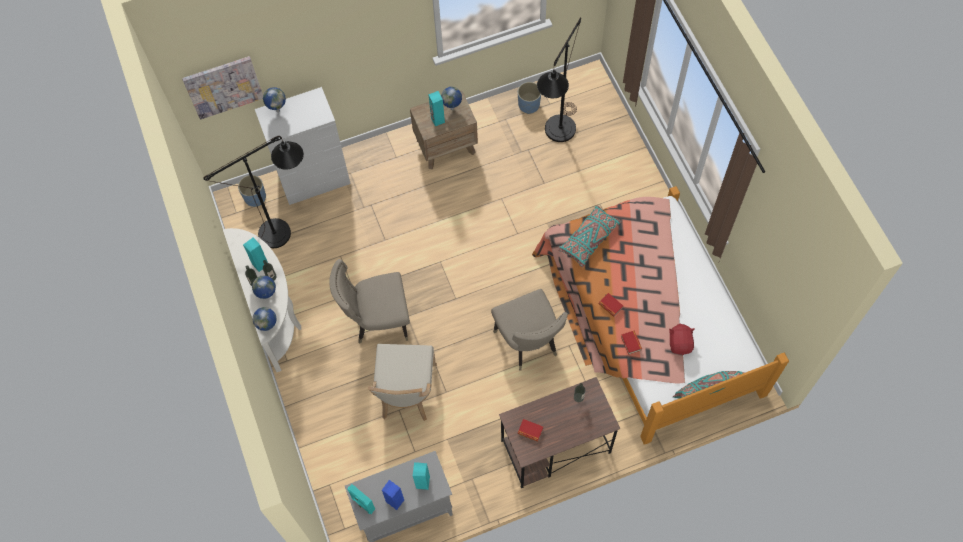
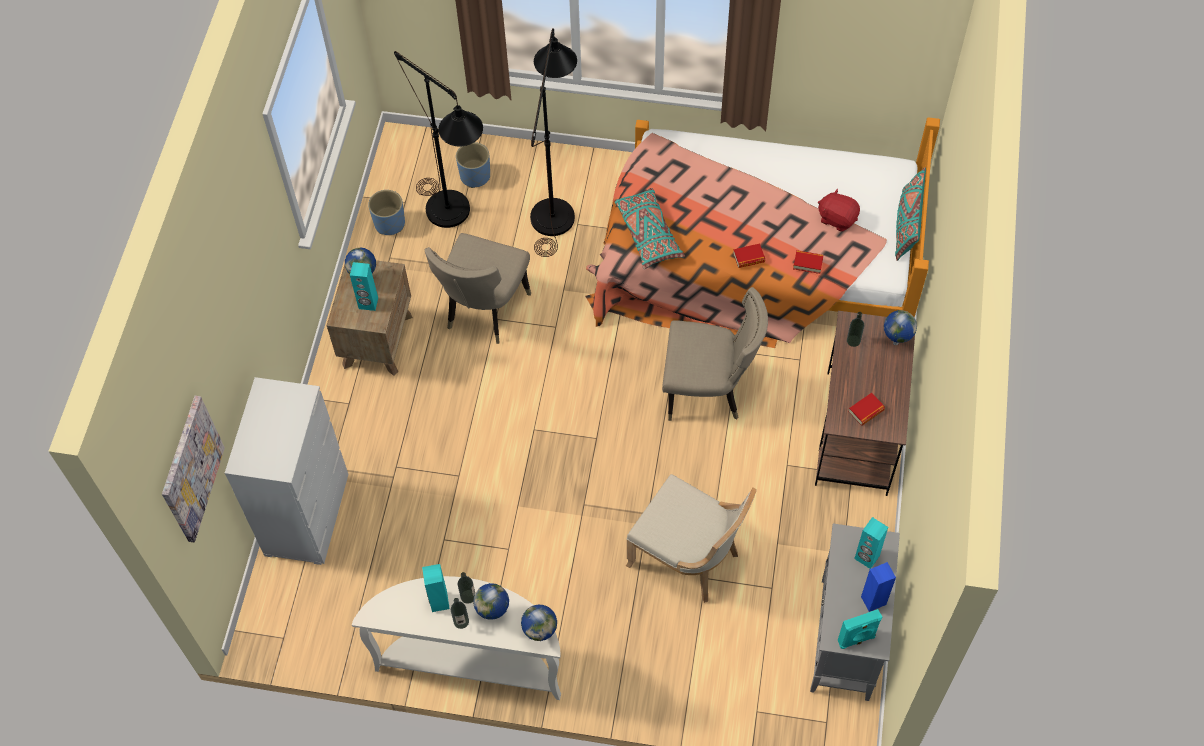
camera: 60 degrees left, 5 degrees down
(255, 197) = (279, 602): blue planter -> blue planter (475, 176)
(278, 110) = (249, 445): globe -> globe (895, 342)
(284, 230) = (356, 590): black floor lamp -> black floor lamp (555, 207)
(377, 320) = (566, 542): beige chair -> beige chair (483, 312)

